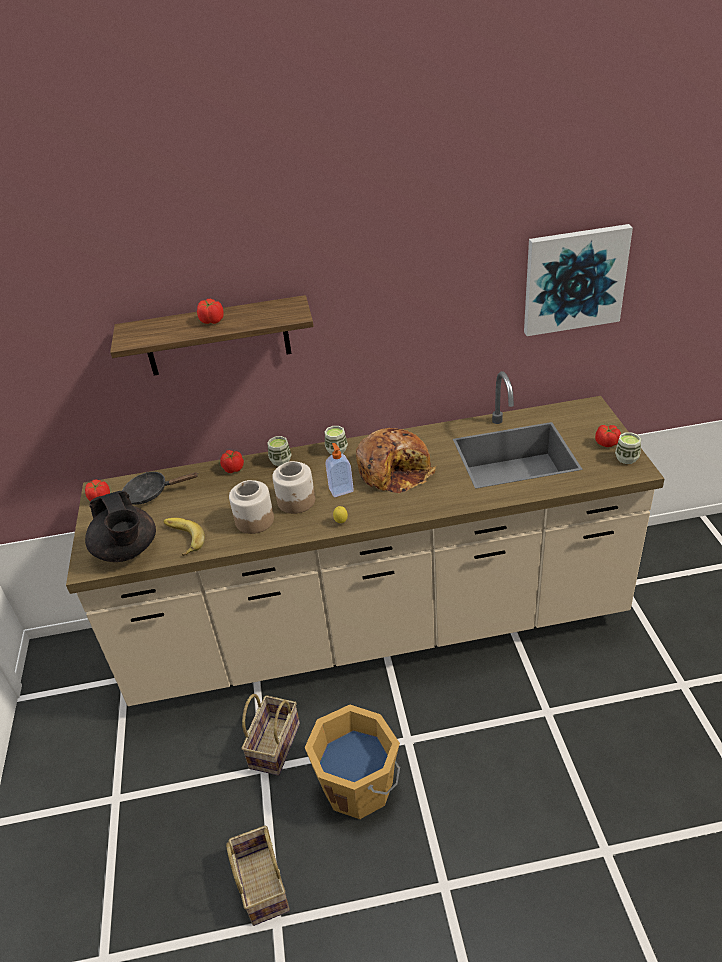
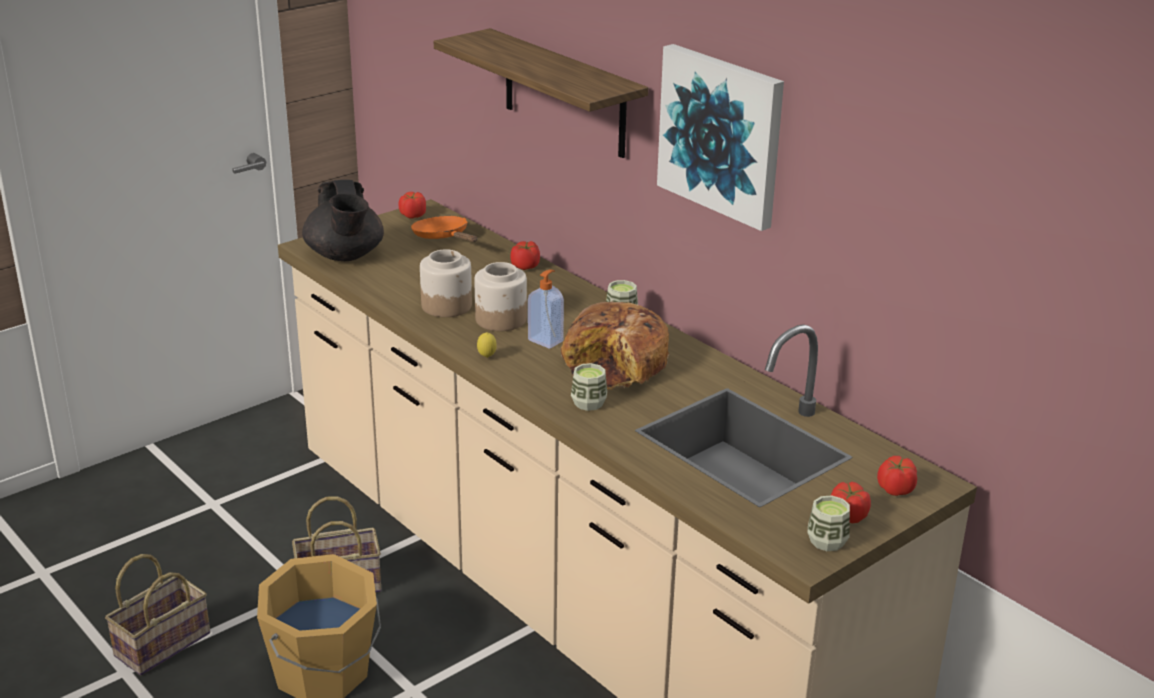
camera: 55 degrees right, 10 degrees down
(127, 551) = (345, 256): black teapot -> black teapot turned 45 degrees counterclockwise
(151, 493) = (443, 237): black frying pan -> orange frying pan
(181, 539) = (384, 276): banana -> none
(212, 321) = (538, 61): tomato -> tomato (895, 489)
(280, 460) = (566, 288): cup -> cup (588, 403)
(574, 279) = (963, 250): picture -> picture (721, 134)

